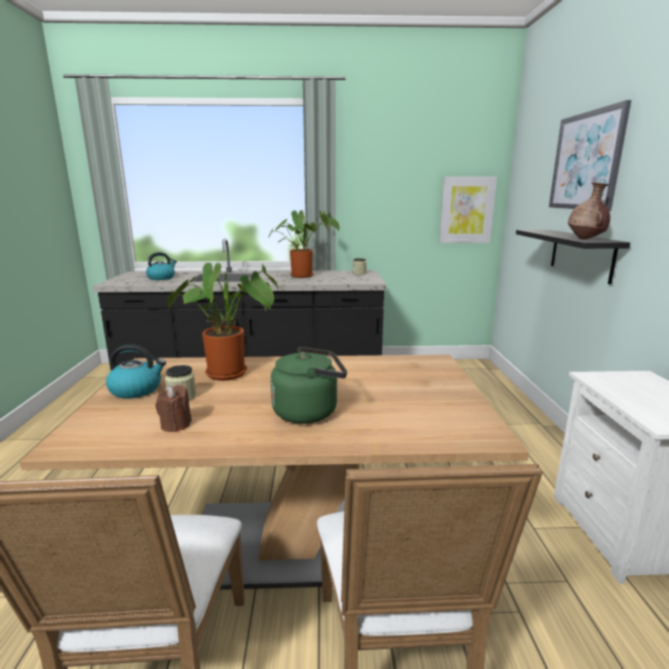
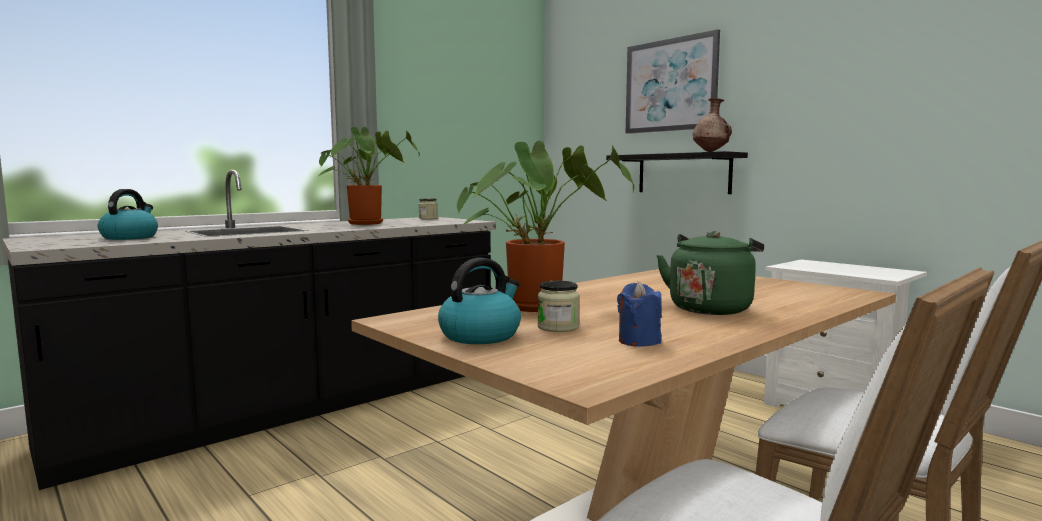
camera: 40 degrees left, 10 degrees down
(176, 425) = (639, 341): brown candle -> blue candle
(466, 210) = (510, 143): picture -> none

